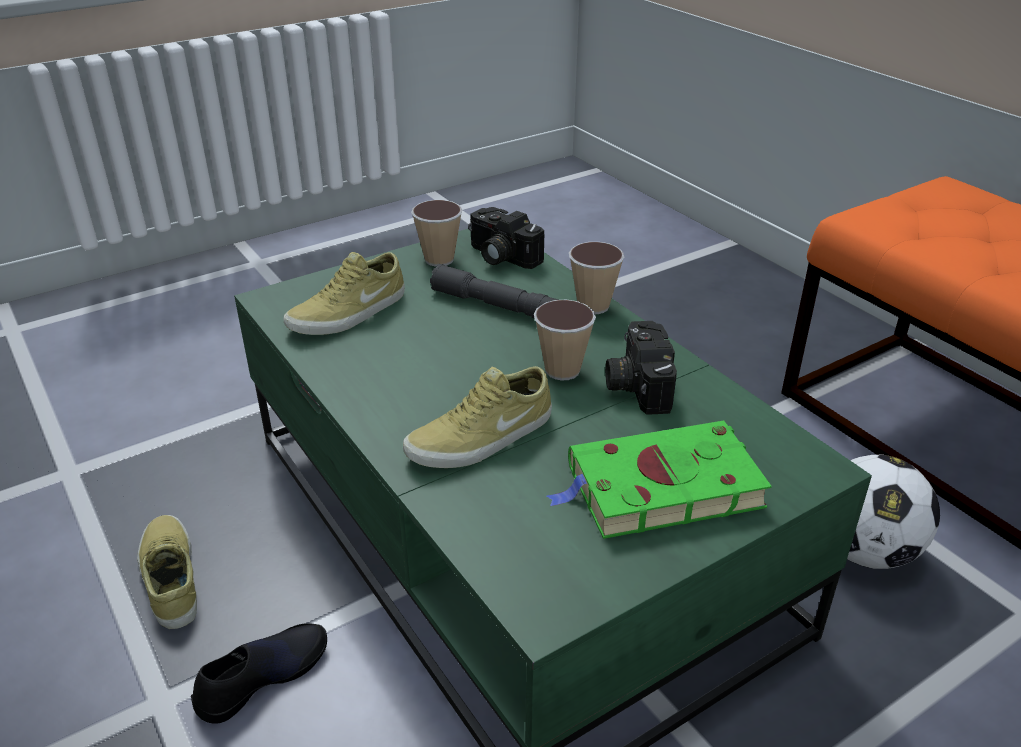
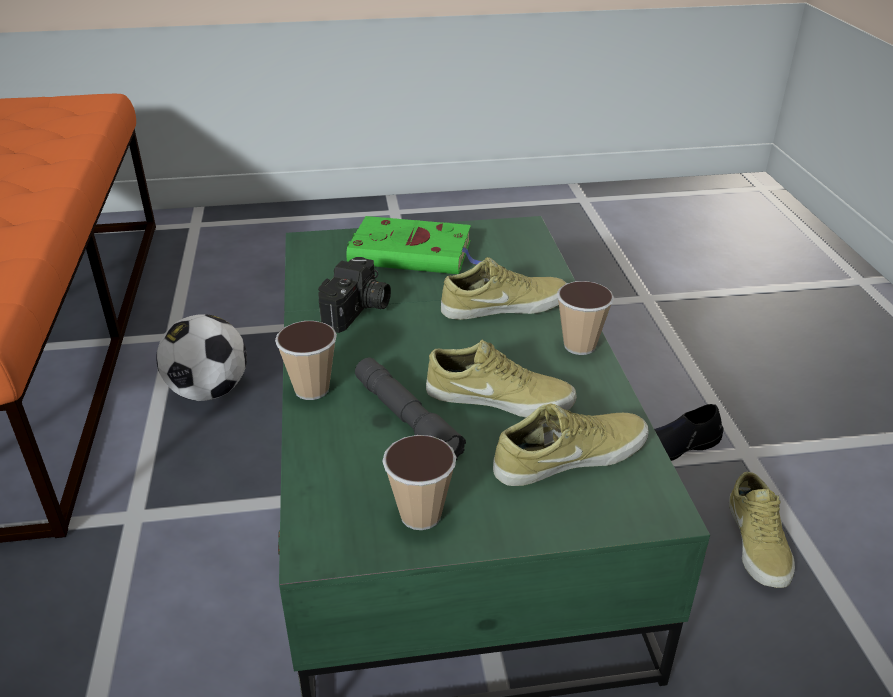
camera: 155 degrees left, 0 degrees up
(428, 340) = (500, 397): none -> beige shoe
(500, 256) = (342, 494): camera -> none
(562, 370) = (403, 336): cup -> cup (579, 345)

